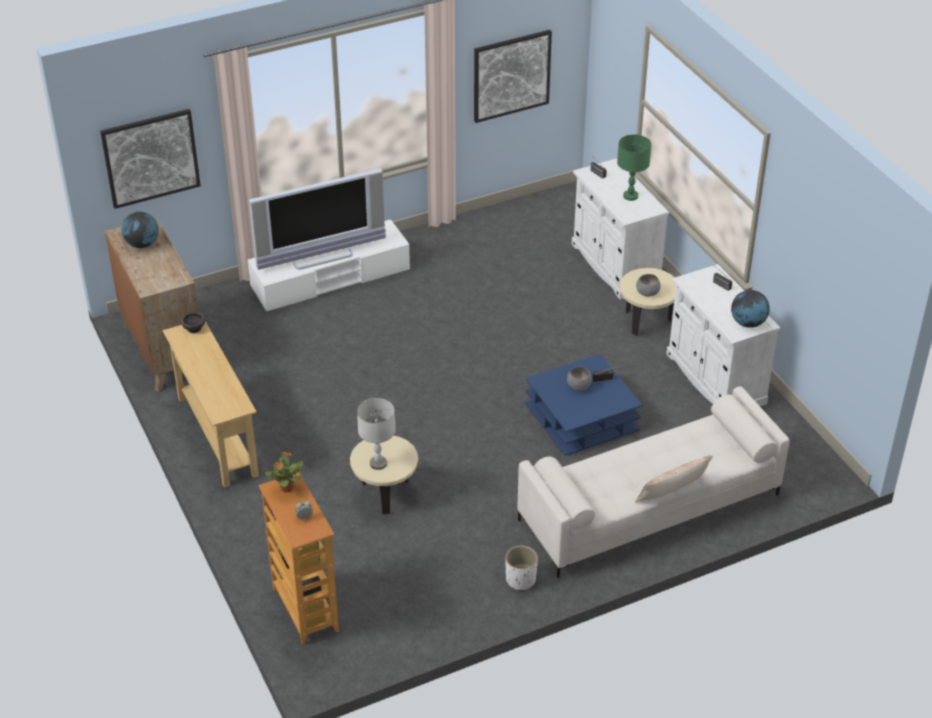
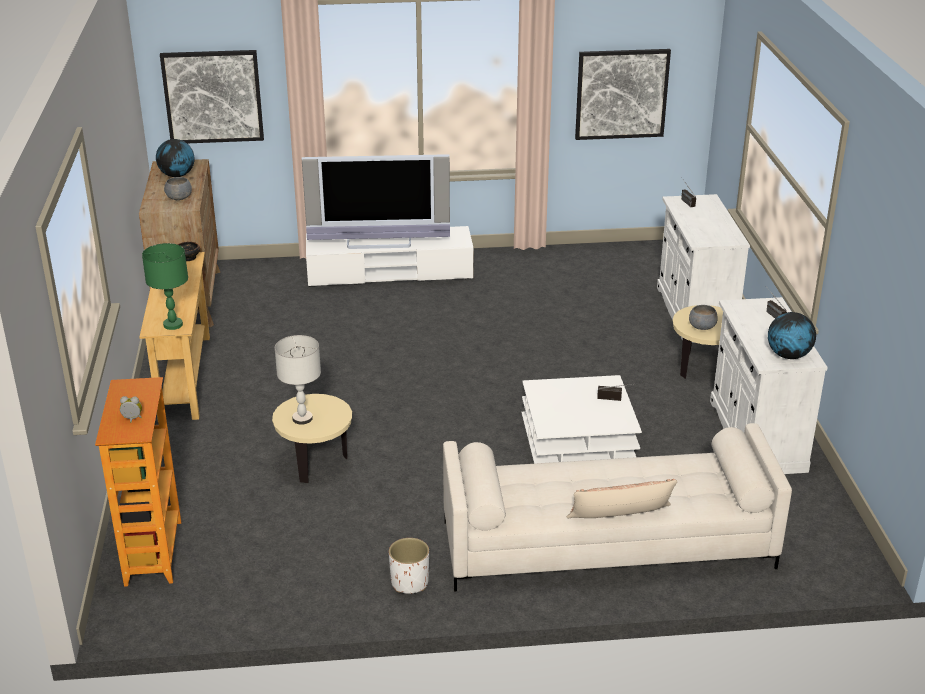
camera: 20 degrees right, 10 degrees down
(286, 488) = (137, 389): potted plant -> none
(579, 386) = (578, 399): grey bowl -> grey bowl (179, 198)
(581, 417) = (578, 439): blue coffee table -> white coffee table
(630, 196) = (713, 225): green table lamp -> green table lamp (172, 325)

